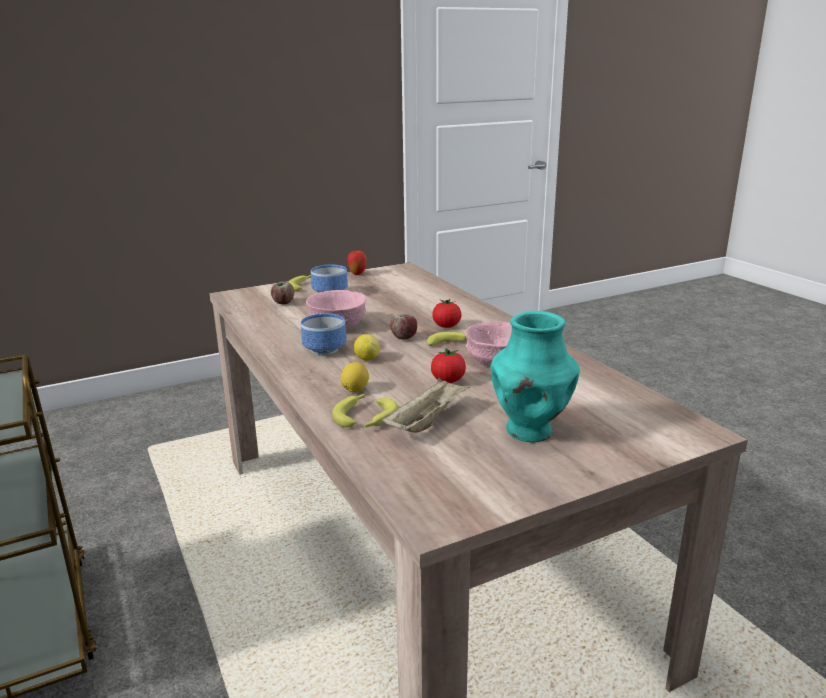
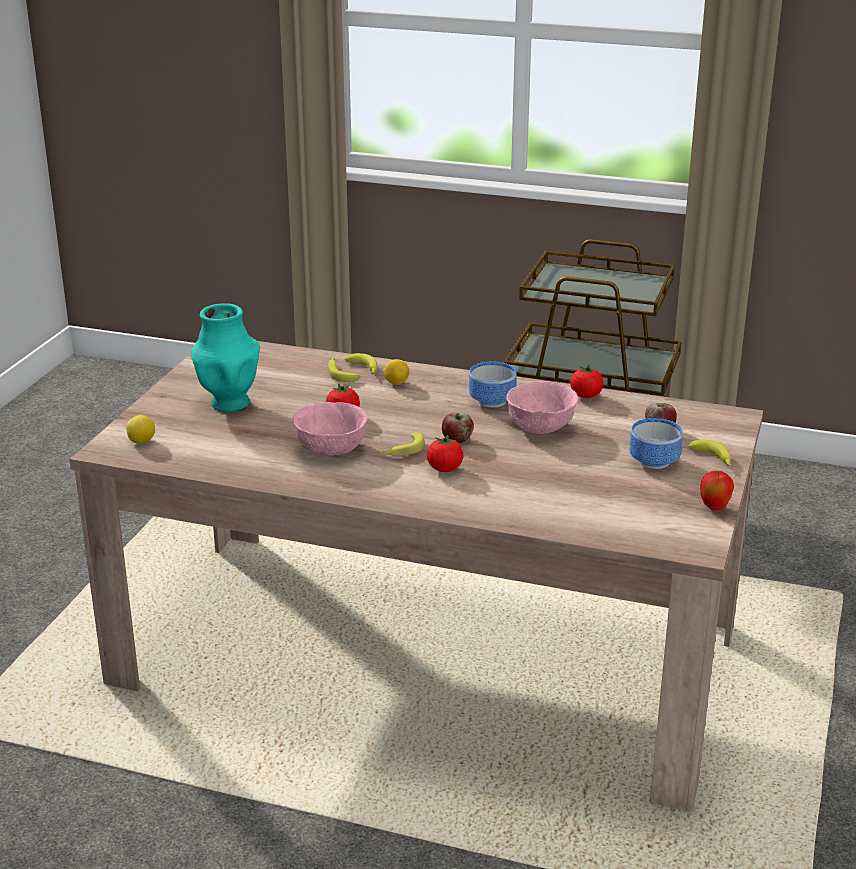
camera: 135 degrees right, 5 degrees up
(264, 330) = (586, 396): none -> tomato
(367, 359) = (441, 408): lemon -> lemon (142, 441)
(427, 420) = (308, 384): beige tray -> none

